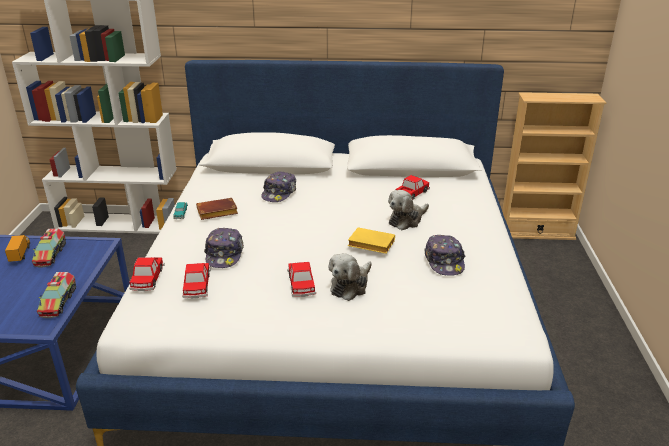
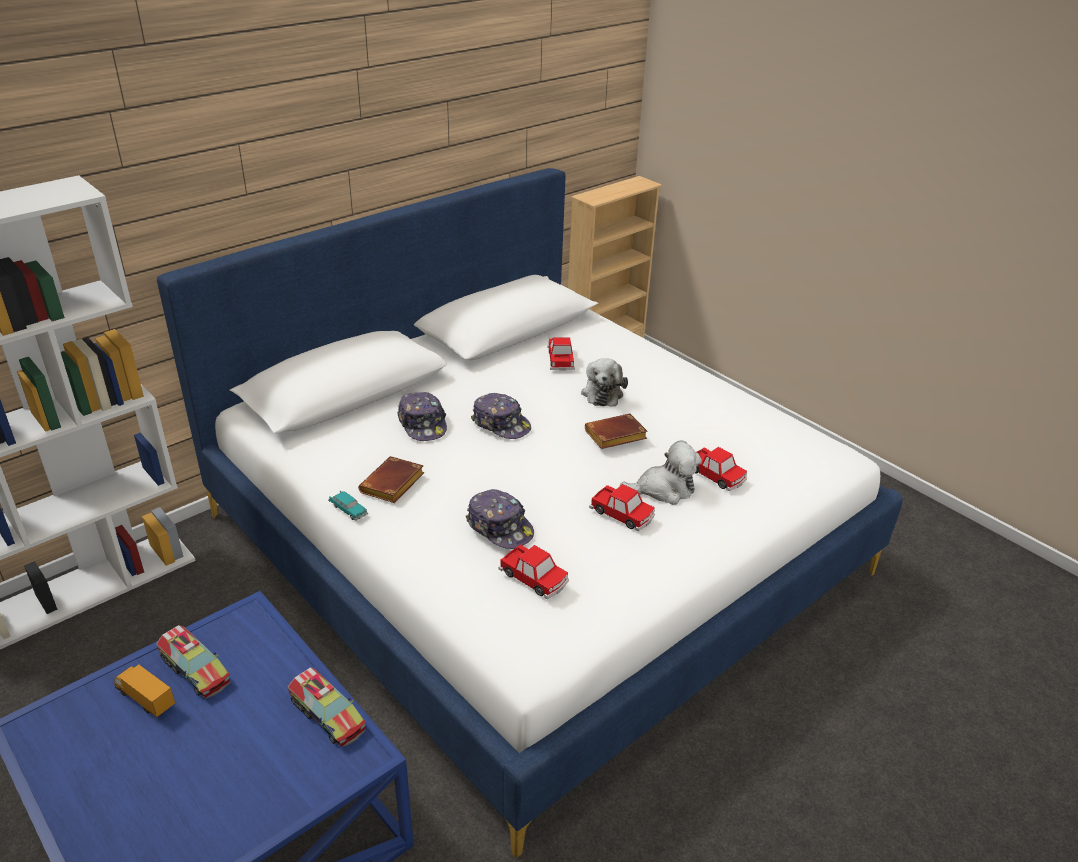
camera: 45 degrees left, 5 degrees up
(147, 279) = (461, 606): toy car -> toy car (716, 475)
(350, 286) = (663, 489): plush toy -> plush toy turned 90 degrees counterclockwise
(369, 244) = (614, 437): yellow book -> brown book
(444, 261) = (699, 420): cap -> cap (501, 424)

